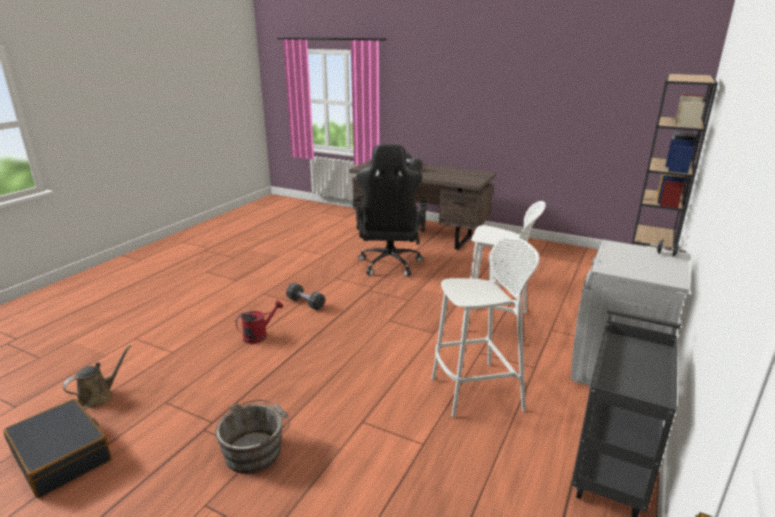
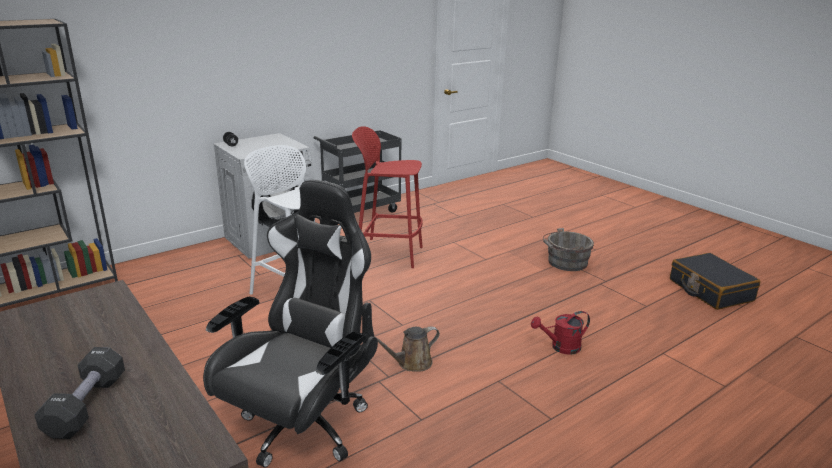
camera: 155 degrees left, 0 degrees up
(99, 396) = (716, 326): brown watering can -> brown watering can (411, 363)
(305, 303) = (490, 379): black dumbbell -> none
(477, 391) = (387, 254): white stool -> red stool

